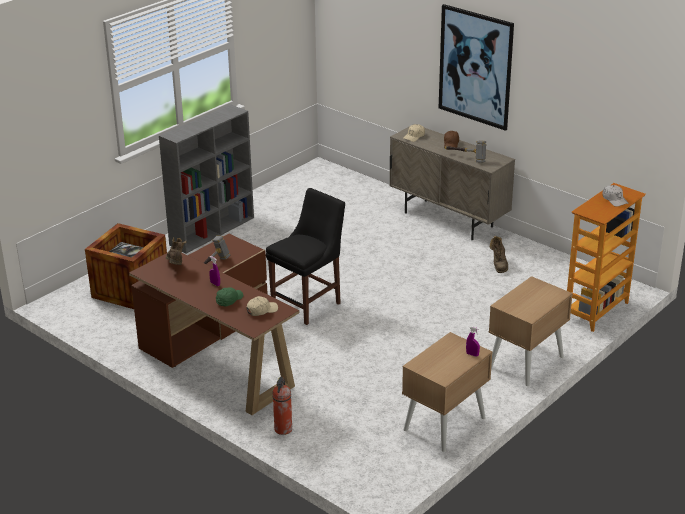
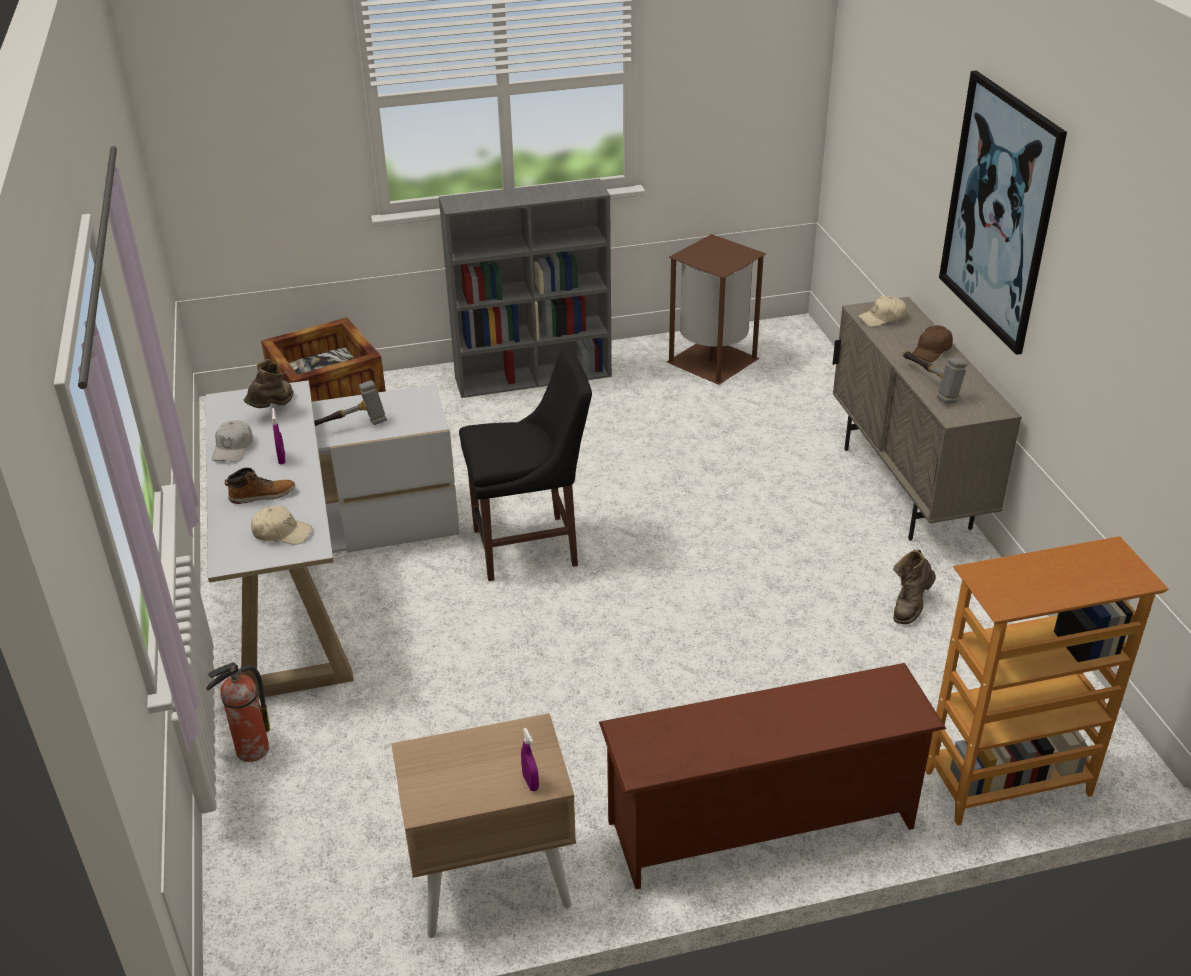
camera: 35 degrees right, 5 degrees up
(220, 354) = (321, 575): brown desk -> white desk
(229, 300) = (262, 495): green cap -> boot
(296, 193) = (712, 360): none -> brown trash can
(526, 362) = (762, 827): beige nightstand -> brown shoe rack
(614, 199) = (1078, 575): white cap -> white cap (233, 448)

